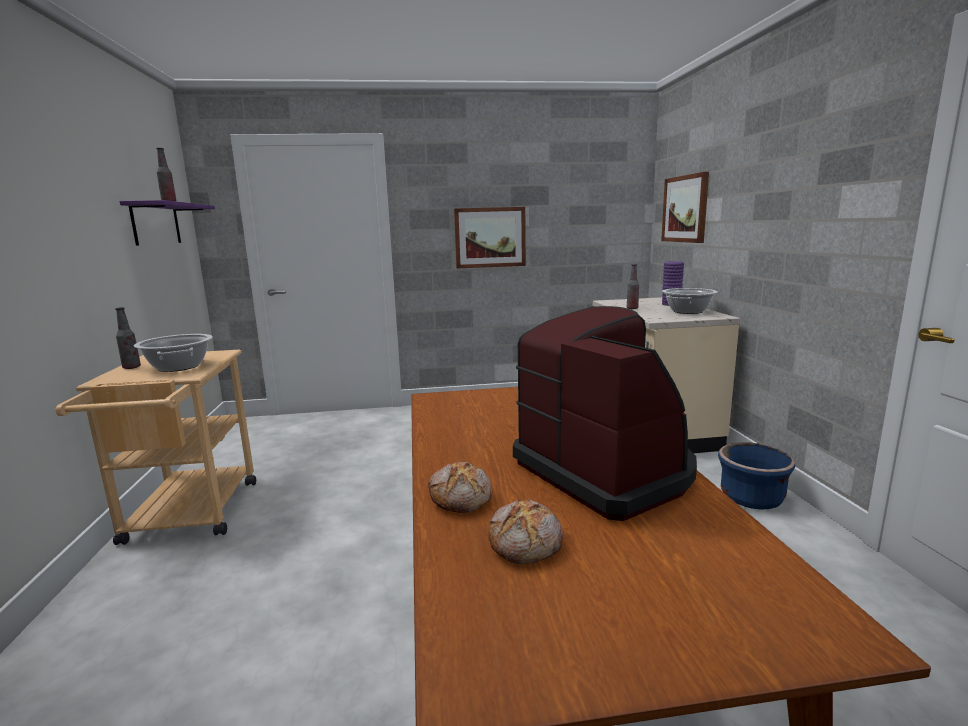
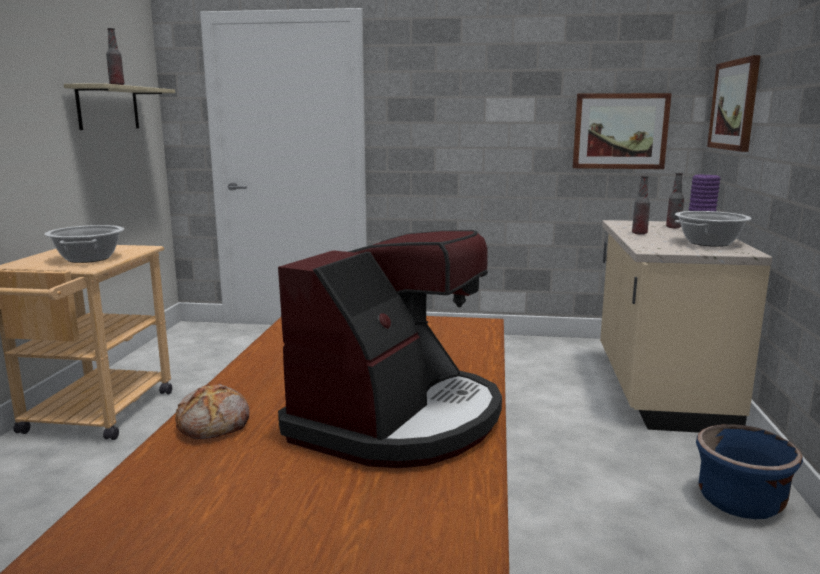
camera: 15 degrees right, 0 degrees up
(131, 367) = (48, 255): bottle -> bottle (673, 227)
(156, 224) = (108, 108): purple shelf -> beige shelf
(490, 237) = (483, 134): picture -> picture (620, 131)
(527, 543) = (227, 480): bread -> none
(606, 470) = (398, 420): coffee machine -> coffee machine turned 45 degrees clockwise

